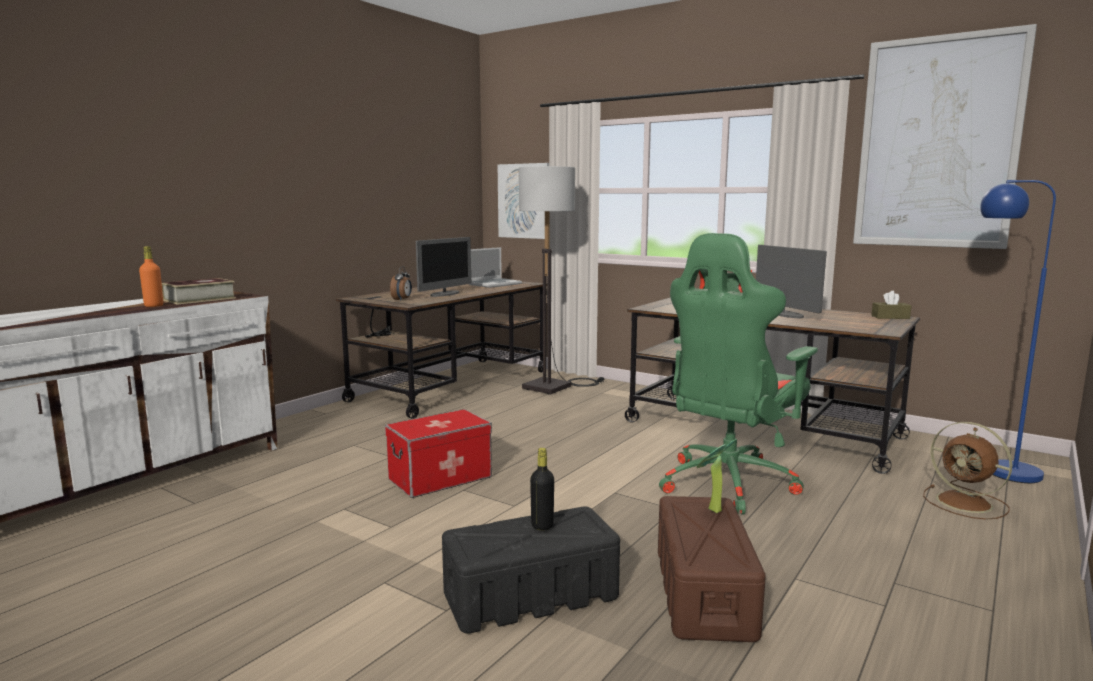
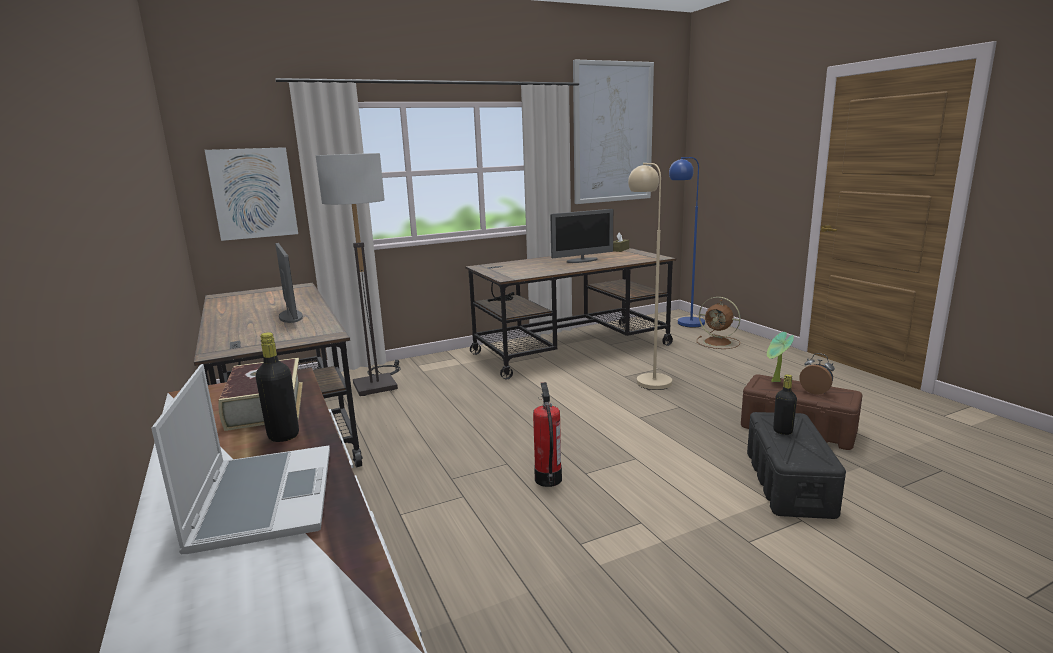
camera: 60 degrees left, 5 degrees up
(154, 305) = (283, 436): orange bottle -> black bottle
(402, 300) = (289, 334): alarm clock -> alarm clock (816, 391)
(440, 478) = (548, 479): storage box -> fire extinguisher
(494, 284) = (270, 296): laptop -> laptop (262, 498)
(733, 480) = (648, 379): green office chair -> beige floor lamp
(784, 314) = (582, 260): monitor -> monitor turned 150 degrees clockwise
(966, 503) = (719, 342): brown fan -> brown fan turned 45 degrees clockwise

